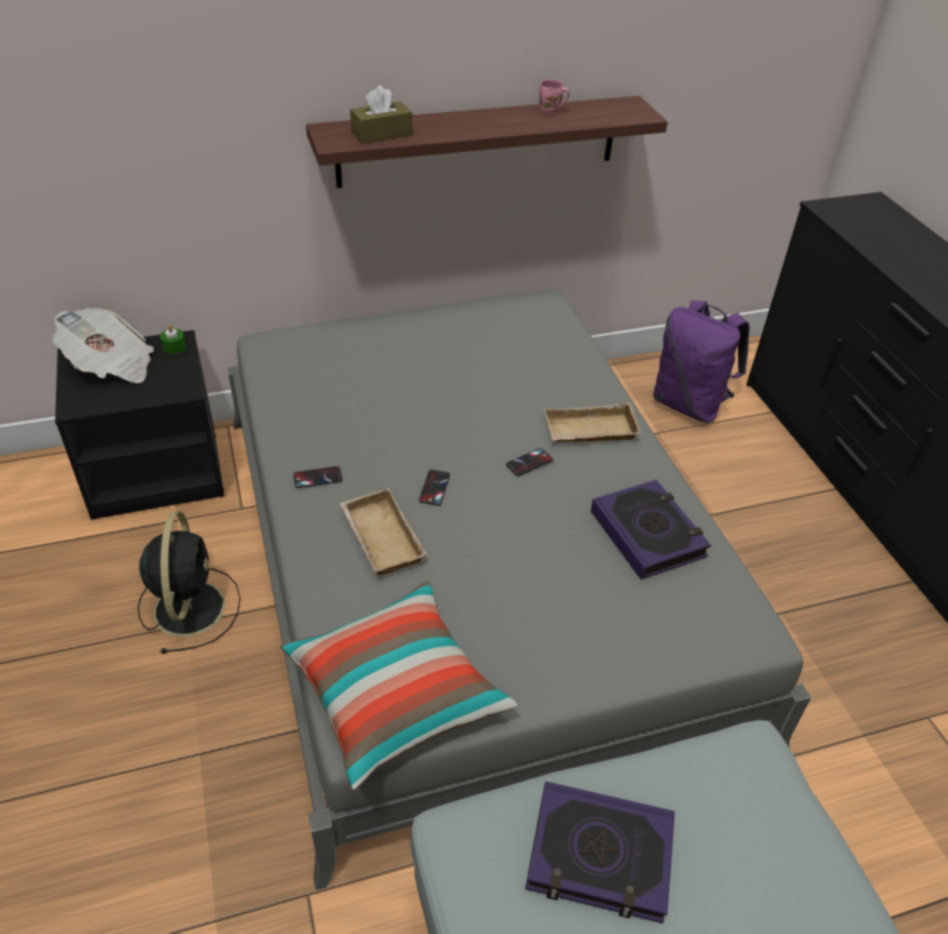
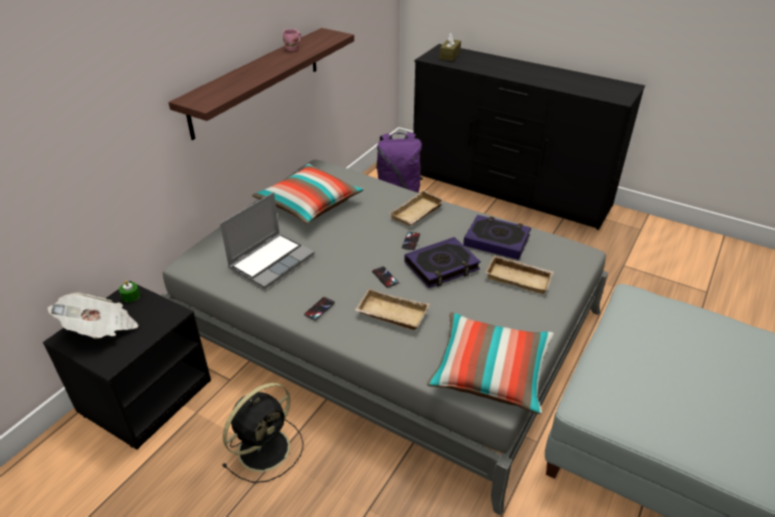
camera: 40 degrees left, 5 degrees down
(190, 606) = (266, 447): black fan -> black fan turned 90 degrees clockwise
(344, 389) = (271, 261): none -> laptop
(381, 134) = (223, 90): brown tissue box -> brown tissue box (450, 55)
(469, 345) = (309, 204): none -> pillow
(599, 856) = (641, 368): book -> book (442, 266)
(607, 604) = (519, 277): none -> beige tray

